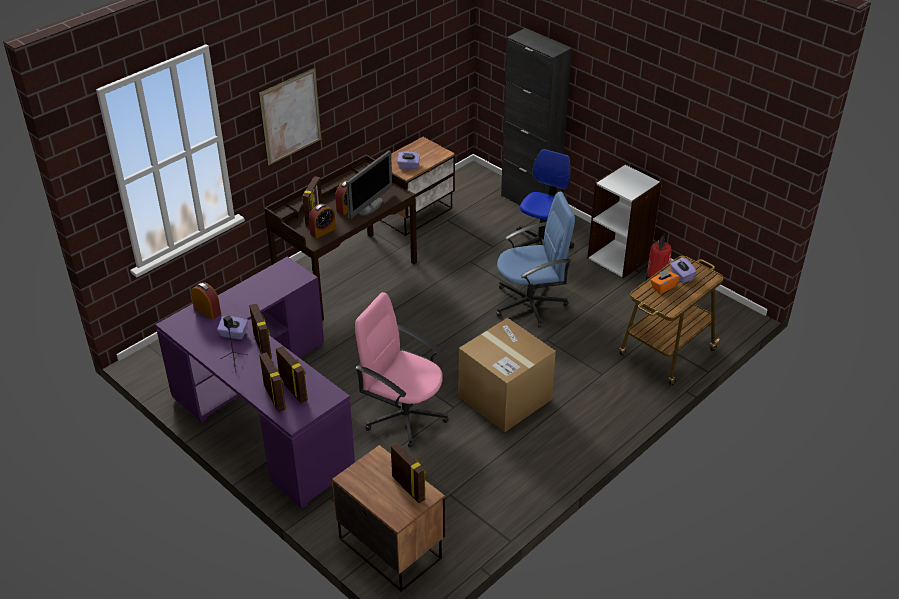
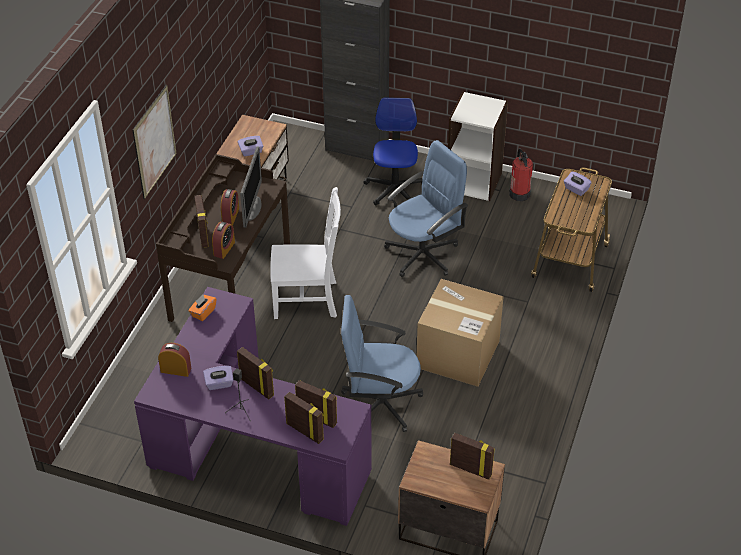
camera: 25 degrees left, 5 degrees up
(402, 309) = (308, 300): none -> white chair
(404, 415) = (380, 403): pink office chair -> blue office chair
(663, 287) = (567, 205): orange tissue box -> orange tissue box (203, 312)

